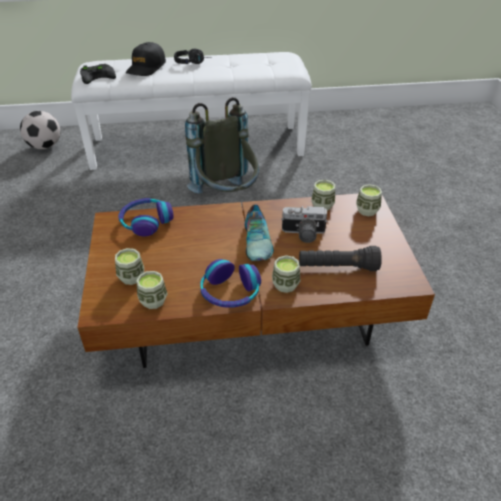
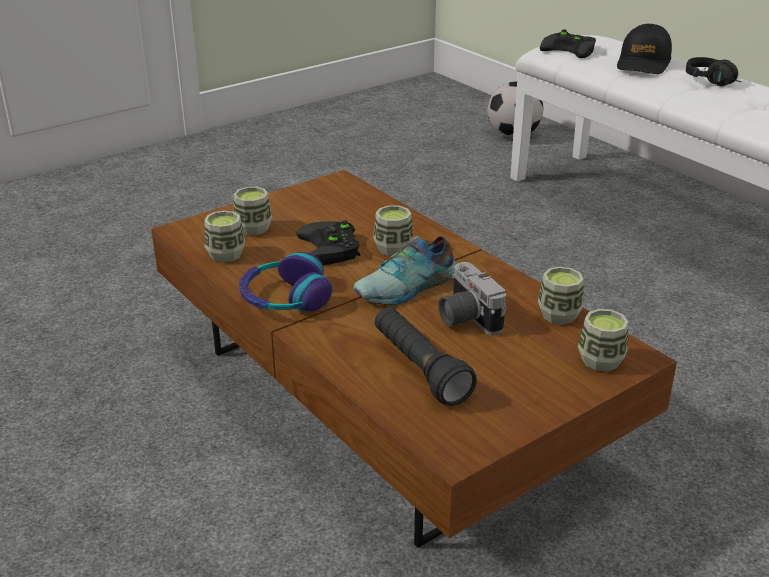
camera: 60 degrees right, 10 degrees down
(146, 67) = (643, 63): black cap -> black cap turned 60 degrees counterclockwise
(146, 222) = (361, 202): headphones -> none
(190, 253) = (331, 249): none -> black game controller
(226, 198) = (593, 295): grey backpack -> none
(285, 285) = (338, 335): cup -> cup (393, 249)

